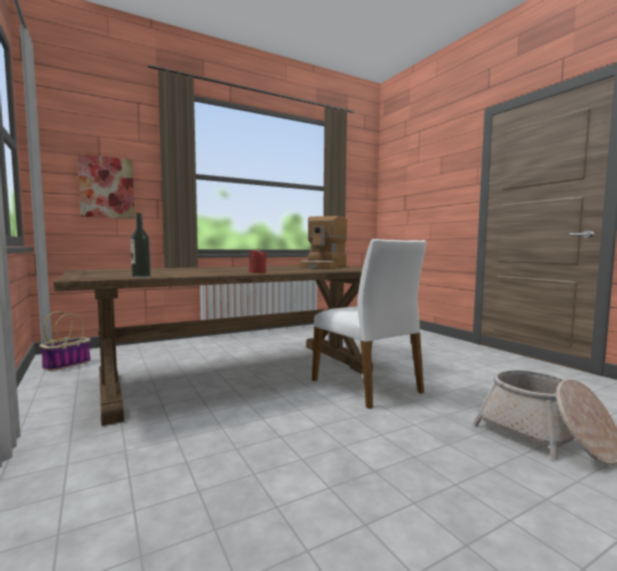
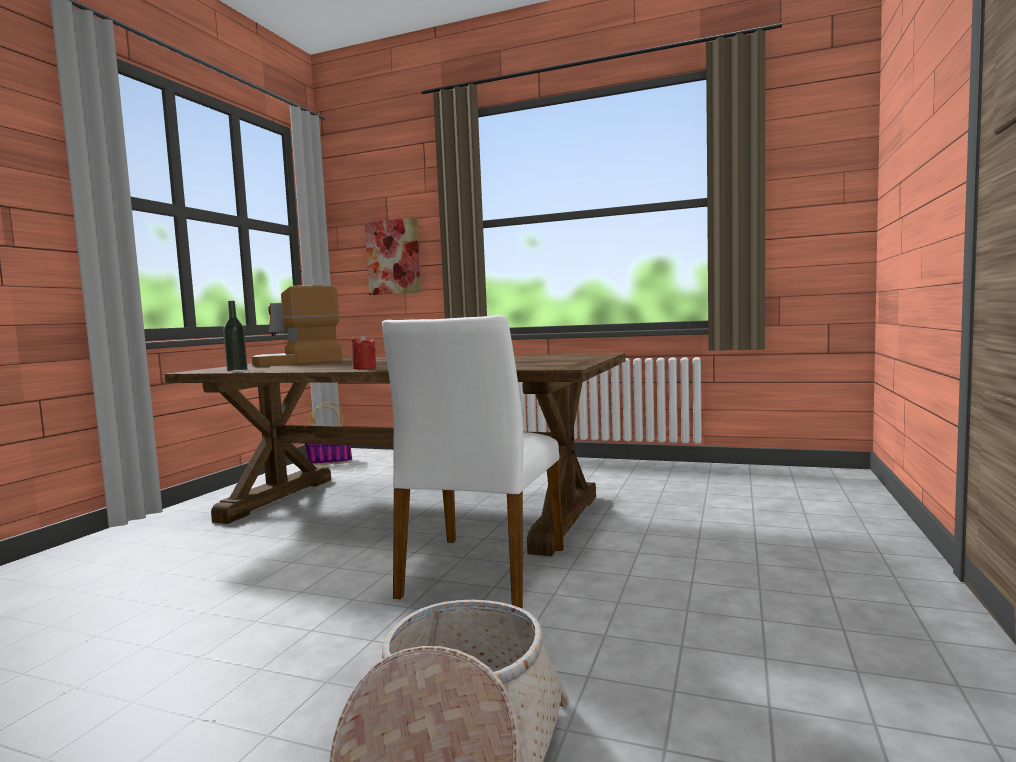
camera: 50 degrees right, 0 degrees up
(324, 266) = (556, 358): coffee machine -> coffee machine (300, 362)

